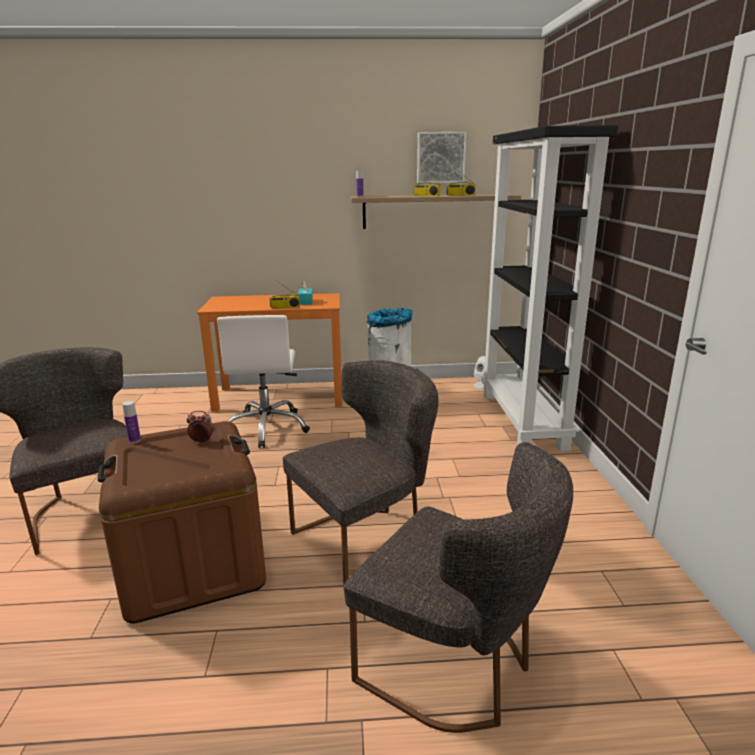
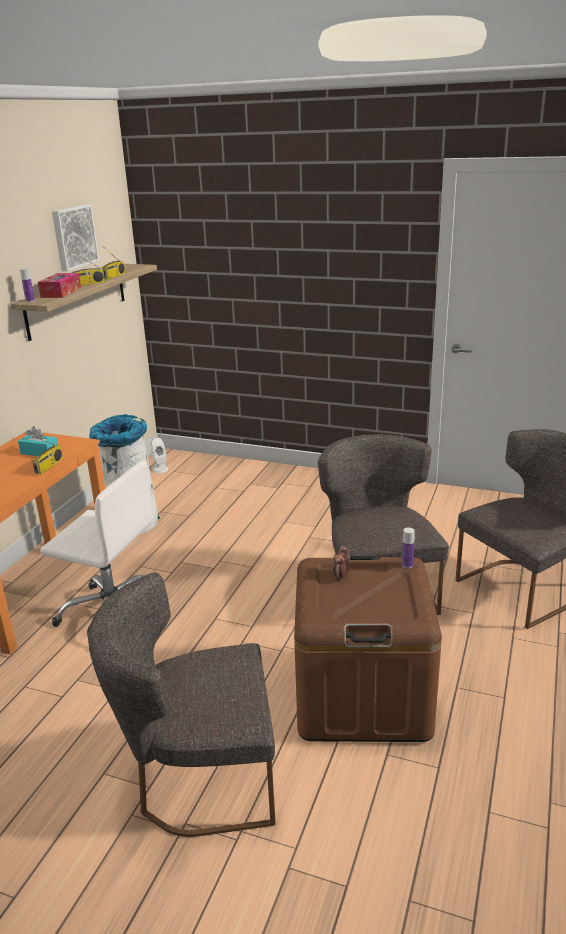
camera: 65 degrees left, 5 degrees up
(134, 440) = (318, 612): bottle -> bottle (407, 565)
(392, 196) = (61, 292): none -> tissue box
(523, 420) = (250, 472): black bookcase -> none

